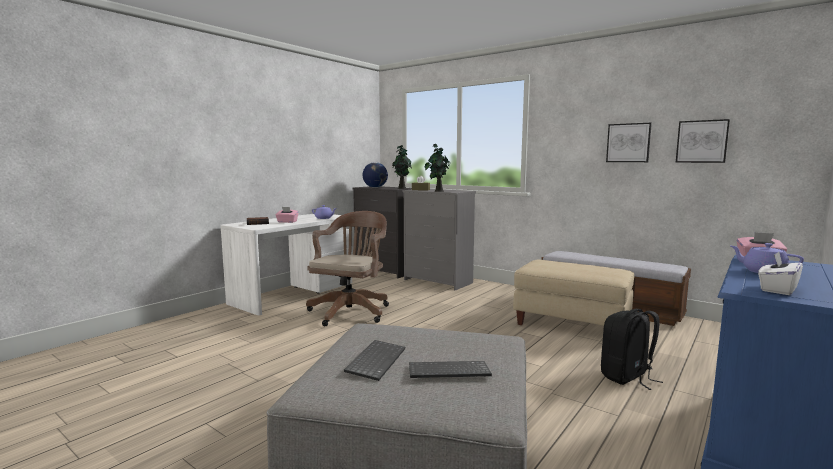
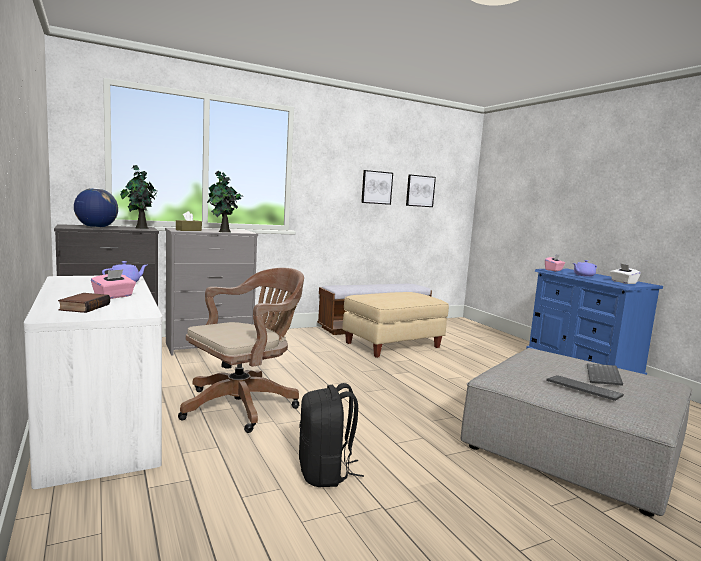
camera: 65 degrees left, 0 degrees up
(351, 311) = (244, 405): brown office chair -> brown office chair turned 90 degrees clockwise
(627, 377) = (494, 363): black backpack -> black backpack (325, 473)

